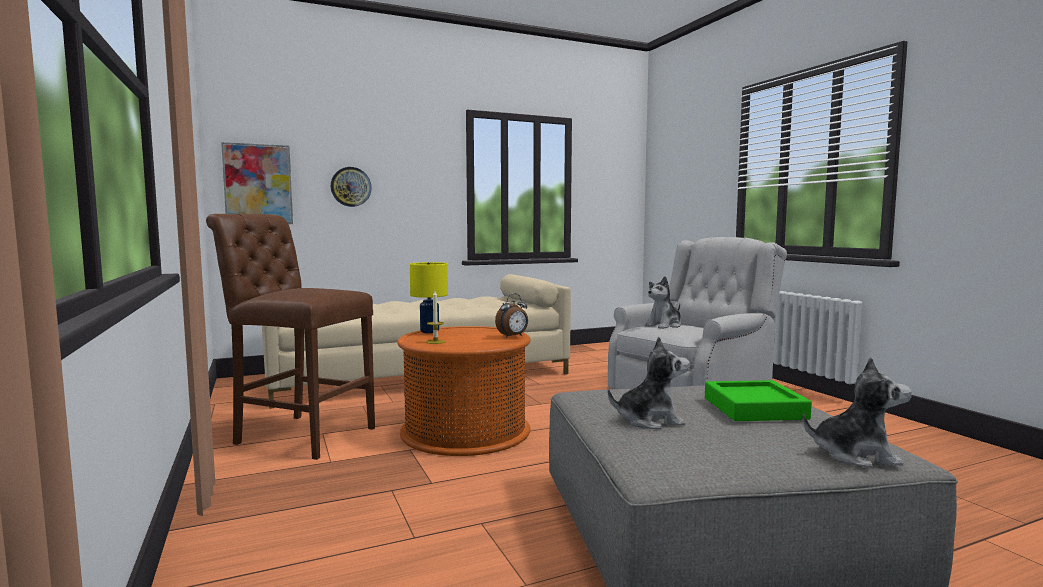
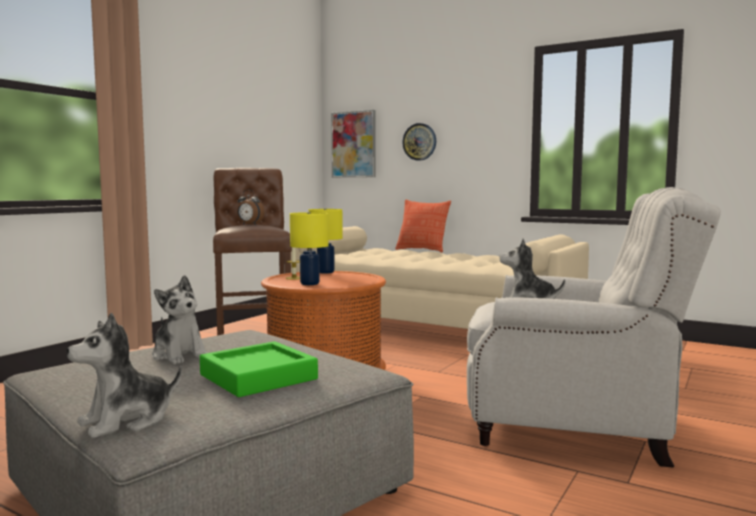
camera: 55 degrees right, 0 degrees up
(375, 301) = (422, 250): none -> orange pillow
(480, 343) = (309, 284): none -> yellow table lamp
(513, 336) = (349, 284): alarm clock -> alarm clock (249, 224)
(855, 455) = (126, 421): plush toy -> plush toy turned 75 degrees clockwise

